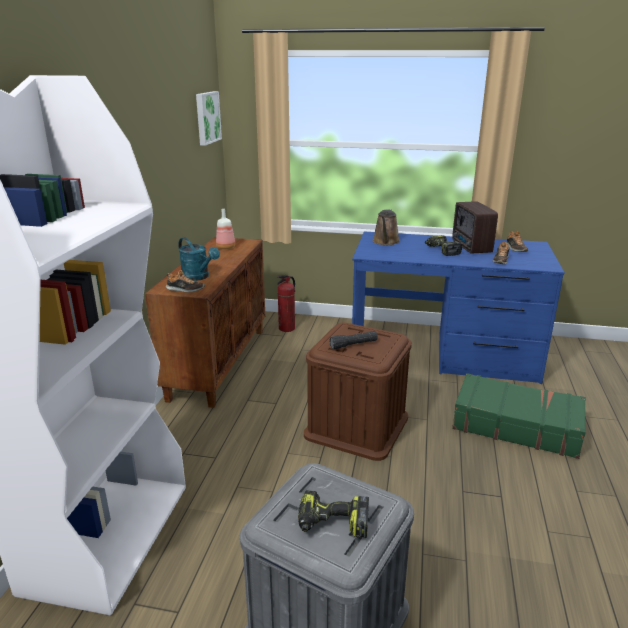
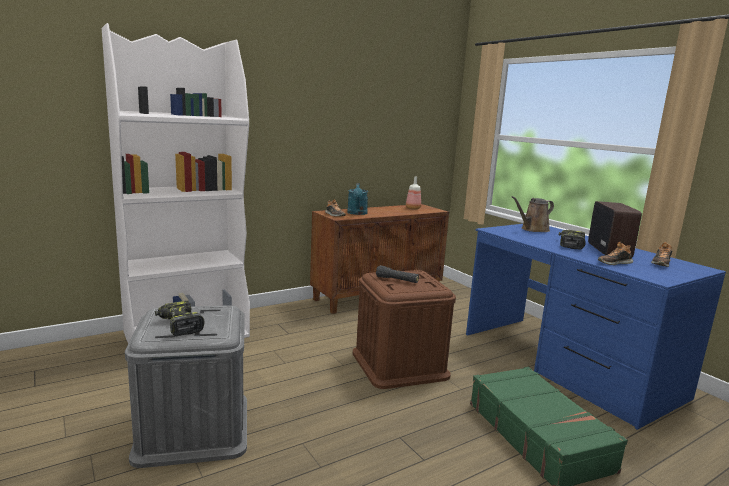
camera: 45 degrees right, 10 degrees down
(206, 117) = (434, 109): picture -> none
(287, 328) = (459, 298): fire extinguisher -> none
(471, 247) = (609, 250): radio -> radio turned 150 degrees clockwise

